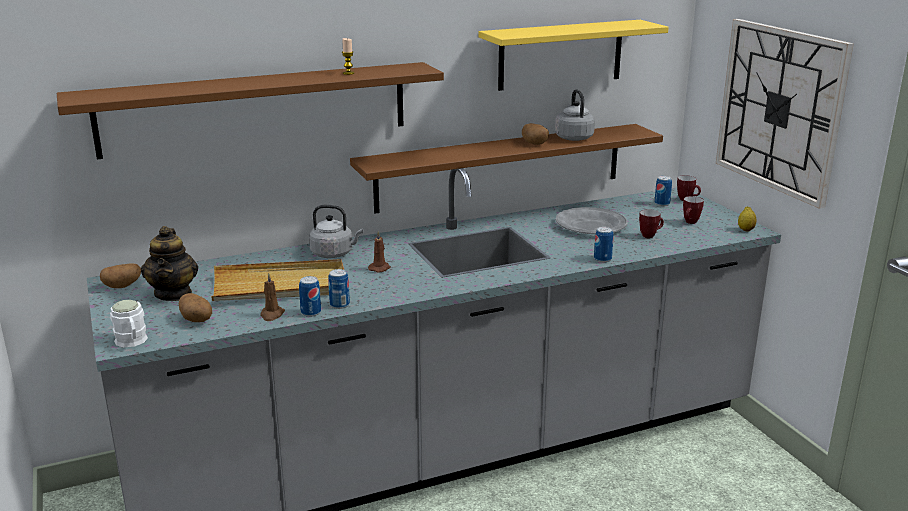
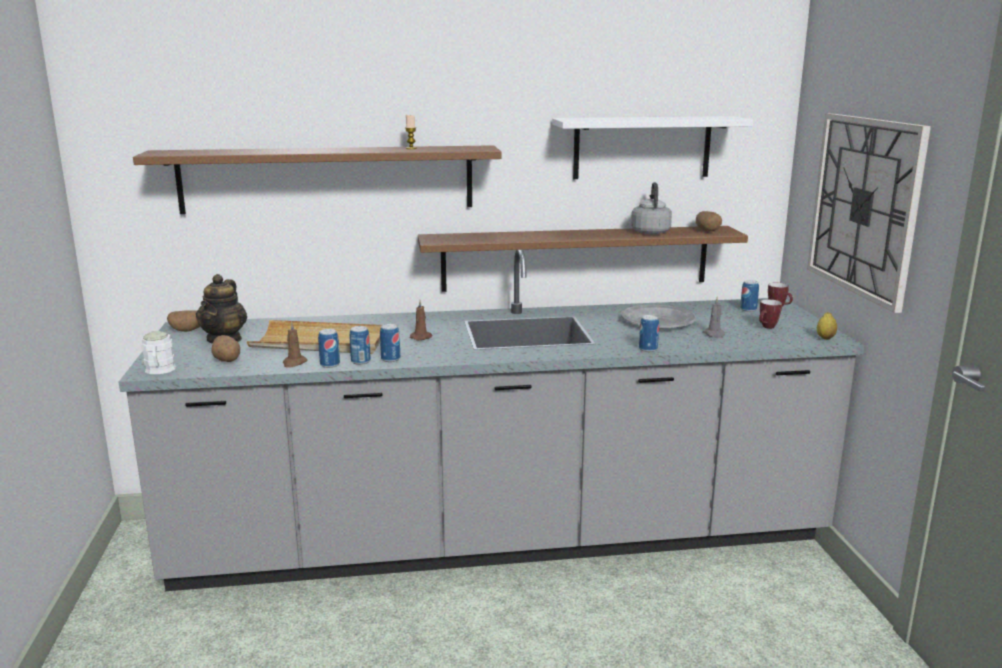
camera: 15 degrees right, 5 degrees down
(334, 254) = (389, 323): grey kettle -> none
(368, 298) = (390, 359): none -> can
(534, 143) = (605, 234): potato -> potato (707, 231)
(560, 54) = (642, 147): yellow shelf -> white shelf
(650, 236) = (714, 334): mug -> grey candle

